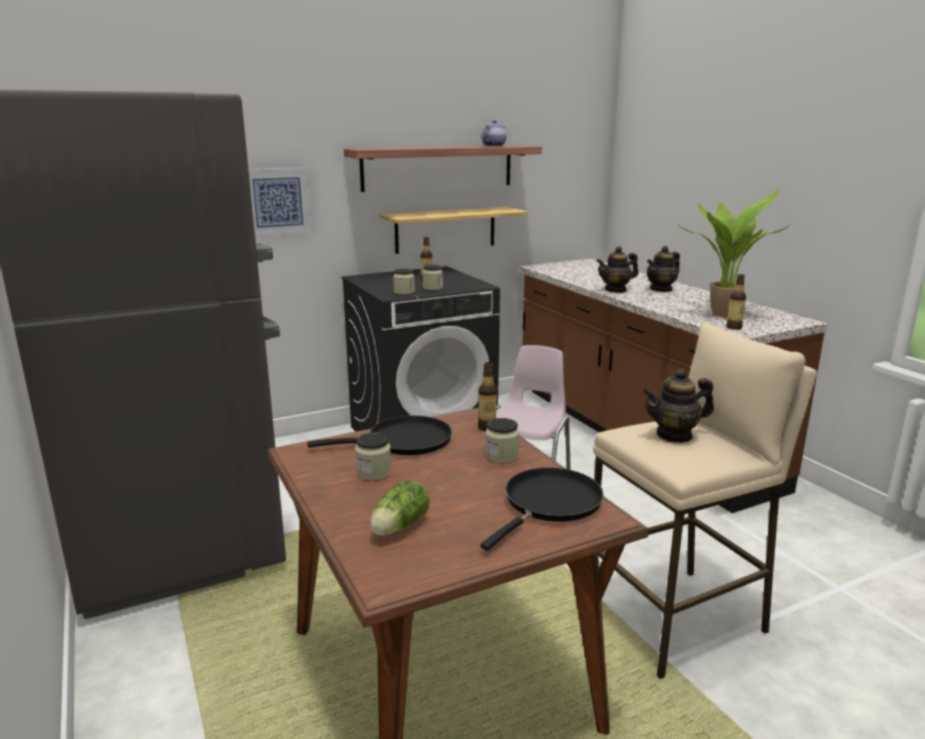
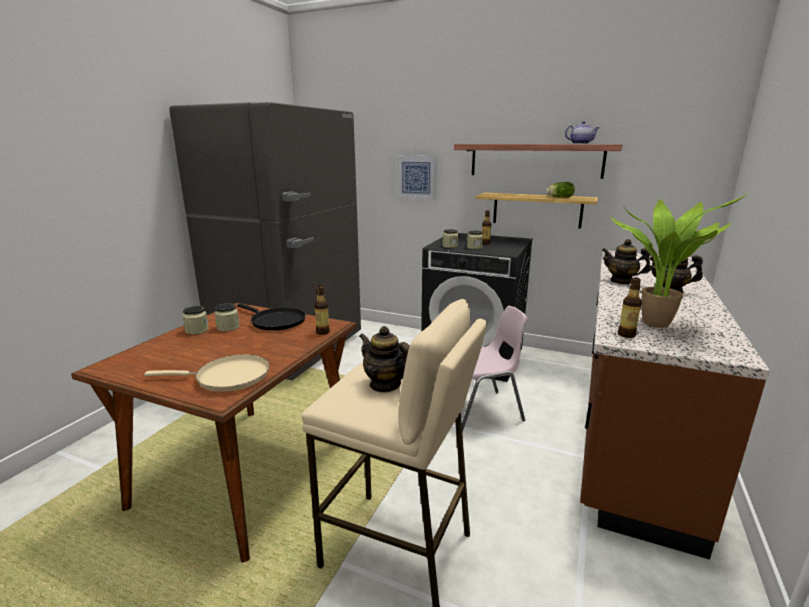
camera: 50 degrees right, 0 degrees up
(397, 527) = (166, 351): lettuce -> lettuce (558, 197)
(501, 456) = (284, 347): jar -> jar (197, 330)
(549, 504) = (227, 377): black frying pan -> beige frying pan

